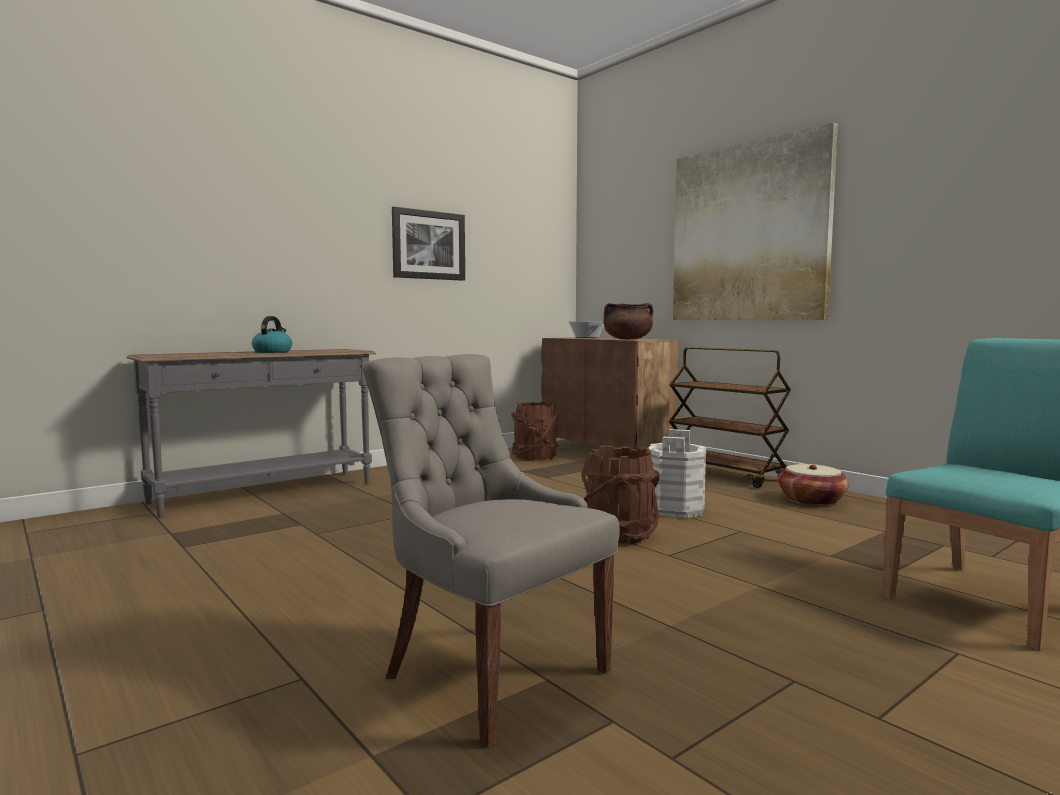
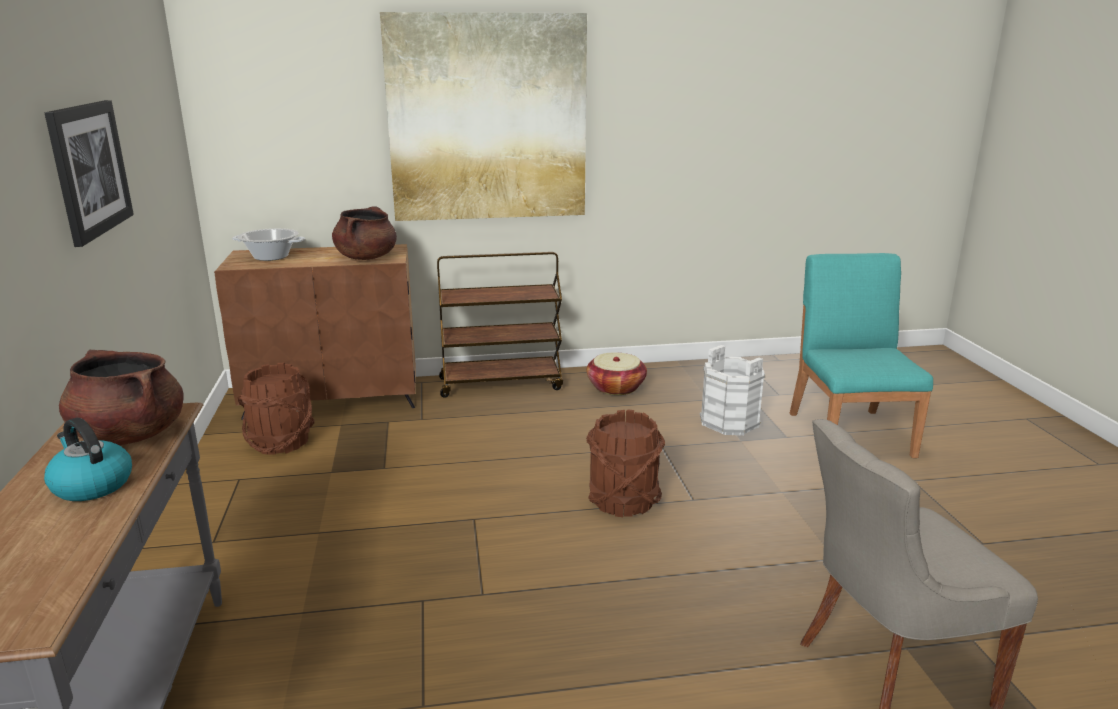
camera: 60 degrees left, 15 degrees up
(325, 350) = (129, 435): none -> brown cooking pot
(675, 509) = (578, 448): white bucket -> white bucket (730, 422)

